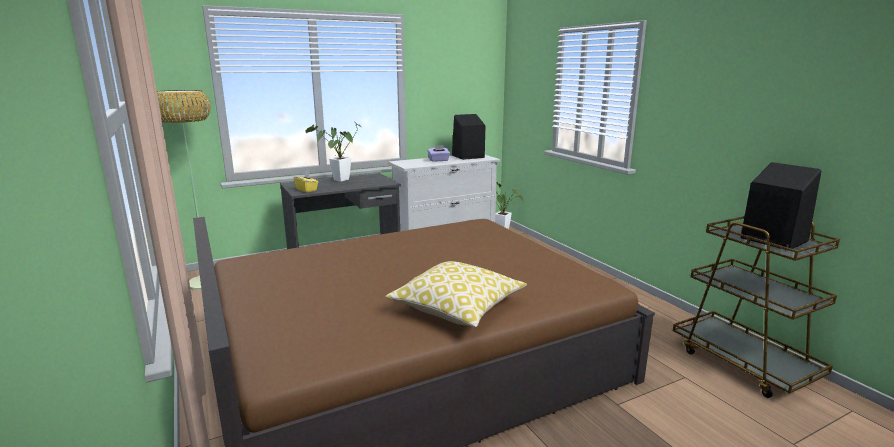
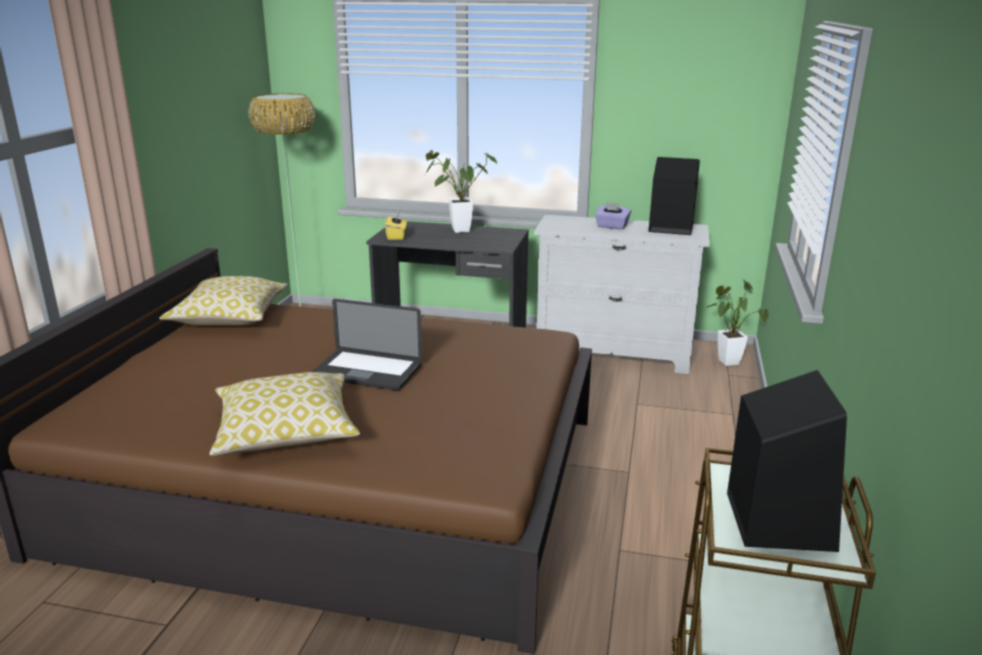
camera: 40 degrees right, 5 degrees up
(255, 267) = (229, 317): none -> pillow
(429, 264) = (367, 372): none -> laptop

